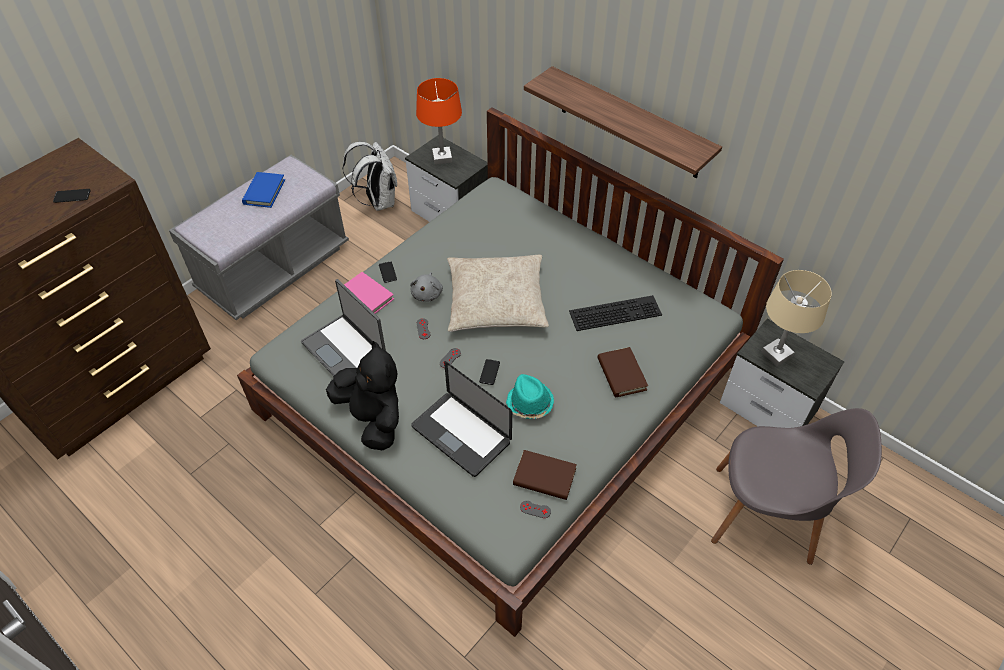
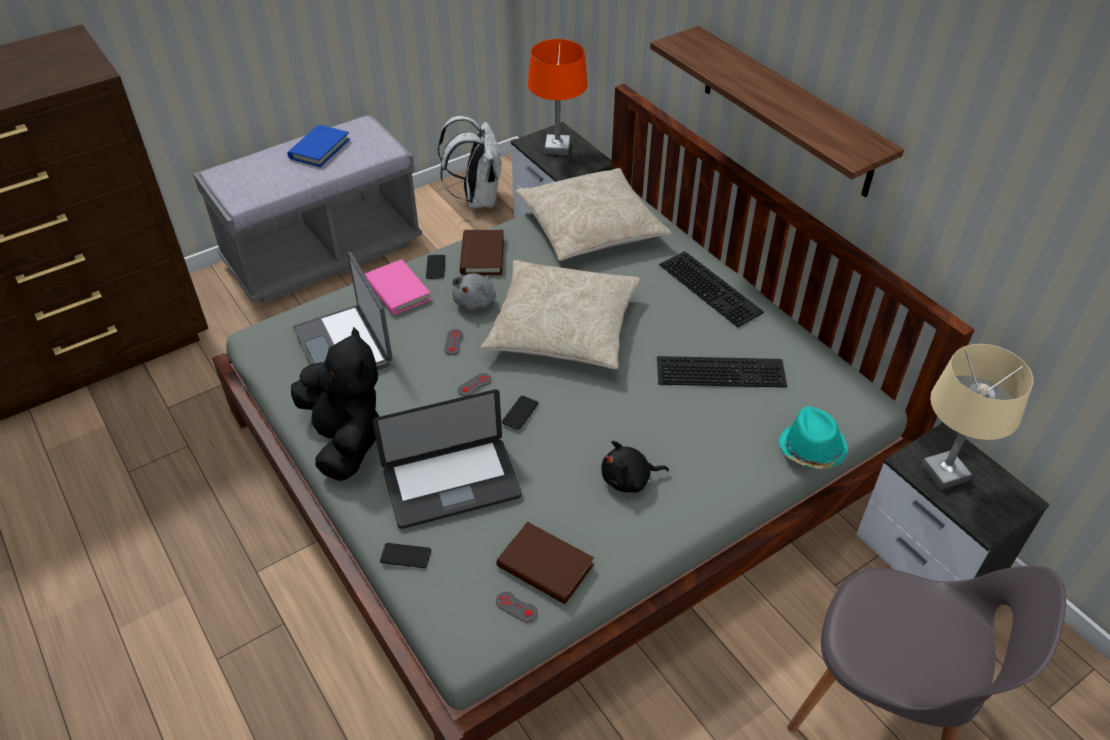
camera: 15 degrees right, 5 degrees down
(72, 196) = (39, 81): phone -> phone (405, 556)
(461, 434) = (452, 484): laptop -> laptop turned 75 degrees counterclockwise
(489, 219) = (590, 227): none -> beige pillow
(529, 403) = (559, 464): turquoise hat -> turquoise hat (811, 449)
(579, 404) = (629, 479): none -> black plush toy
(590, 251) = (712, 288): none -> keyboard
(621, 374) = (702, 452): brown book -> brown book (482, 255)

